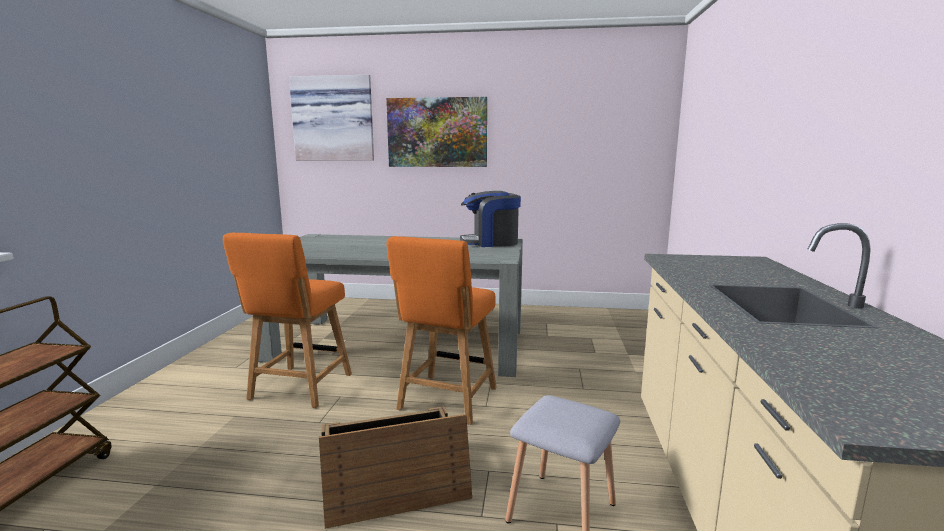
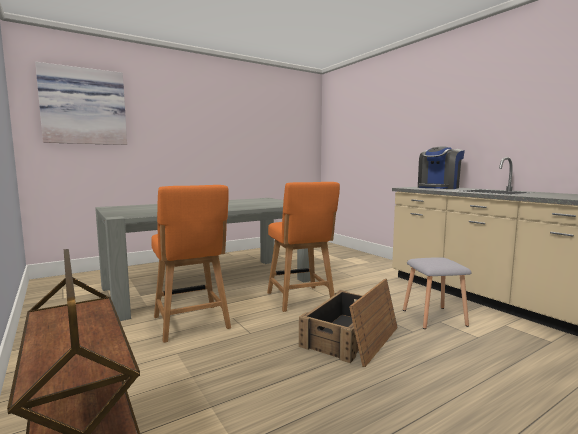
camera: 40 degrees left, 5 degrees down
(437, 132) = (180, 125): picture -> none
(490, 242) = (259, 200): coffee machine -> coffee machine (438, 188)

